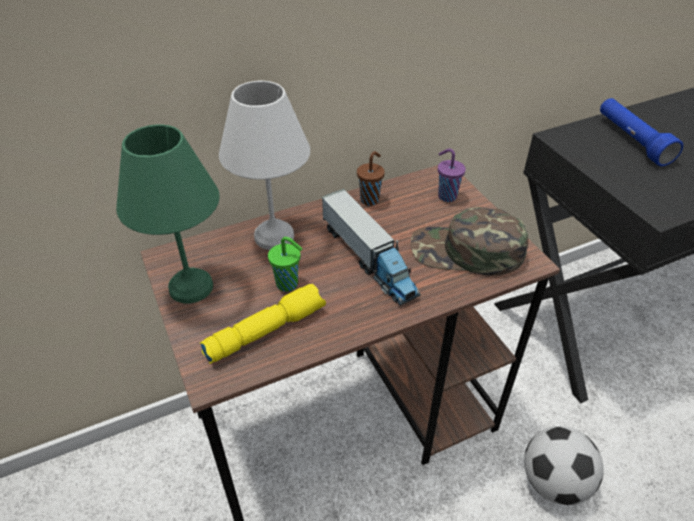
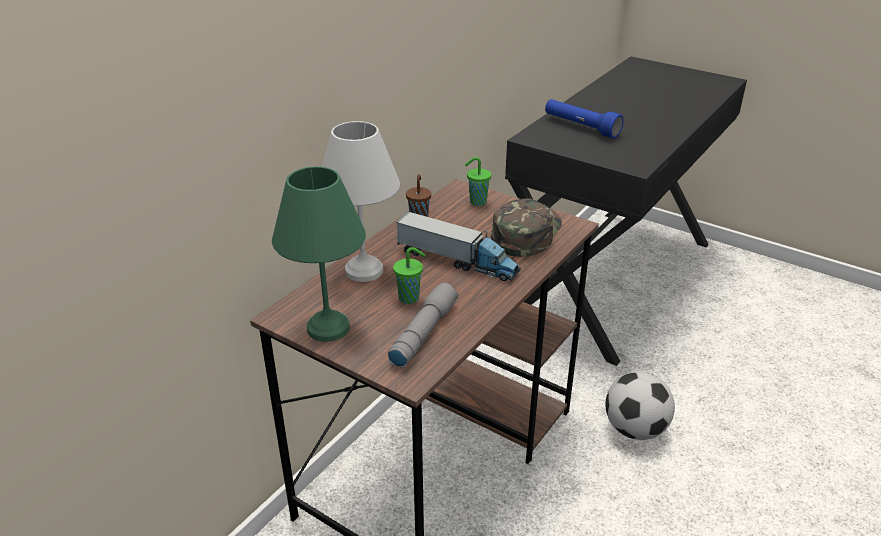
camera: 30 degrees left, 10 degrees down
(266, 330) = (423, 333): yellow flashlight -> grey flashlight
(446, 196) = (477, 202): purple cup -> green cup
(466, 251) = (525, 233): green cap -> green cap turned 135 degrees clockwise

